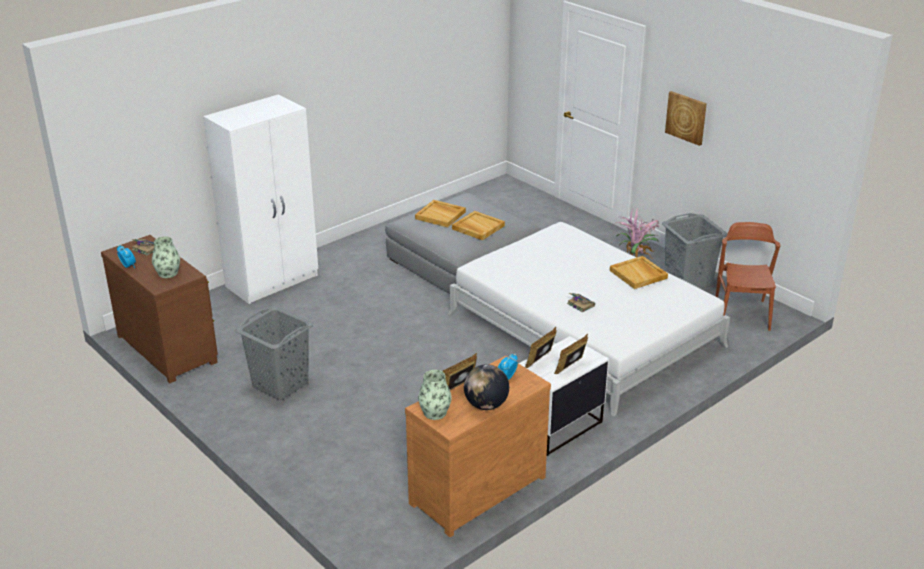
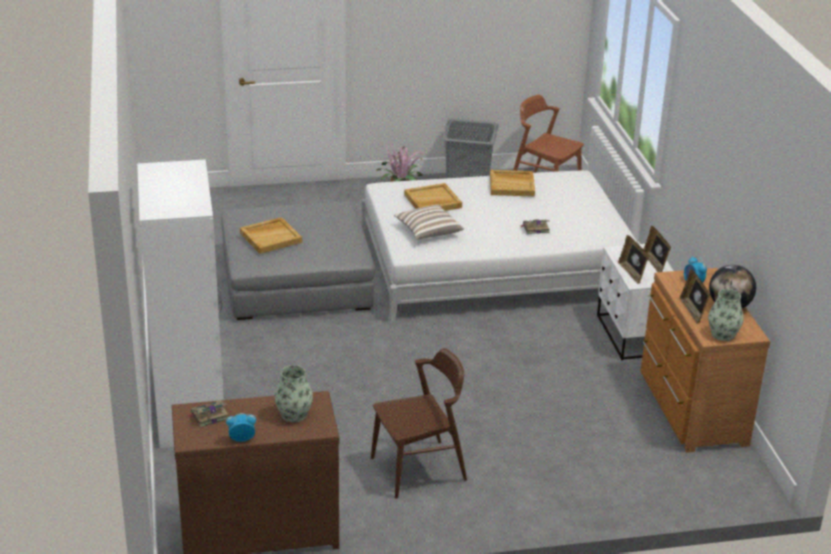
camera: 60 degrees left, 0 degrees up
(280, 384) = (419, 469): grey laundry basket -> brown chair
(477, 227) = (322, 227): beige tray -> beige tray (432, 201)
(518, 264) = (428, 232): none -> pillow
(686, 117) = (412, 27): picture -> none

